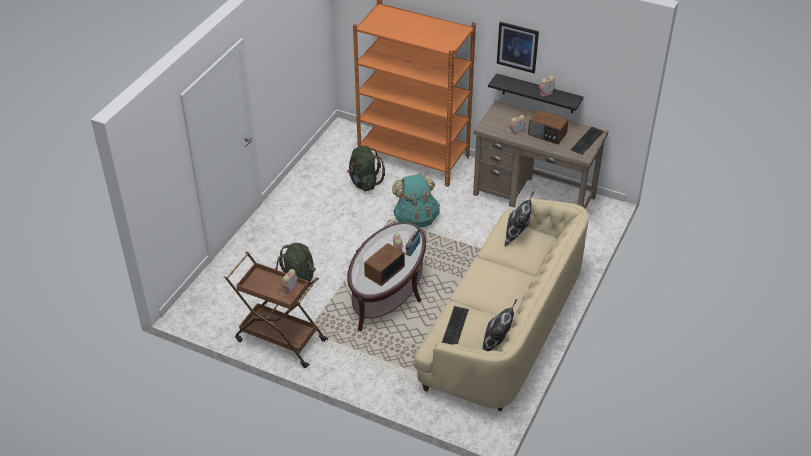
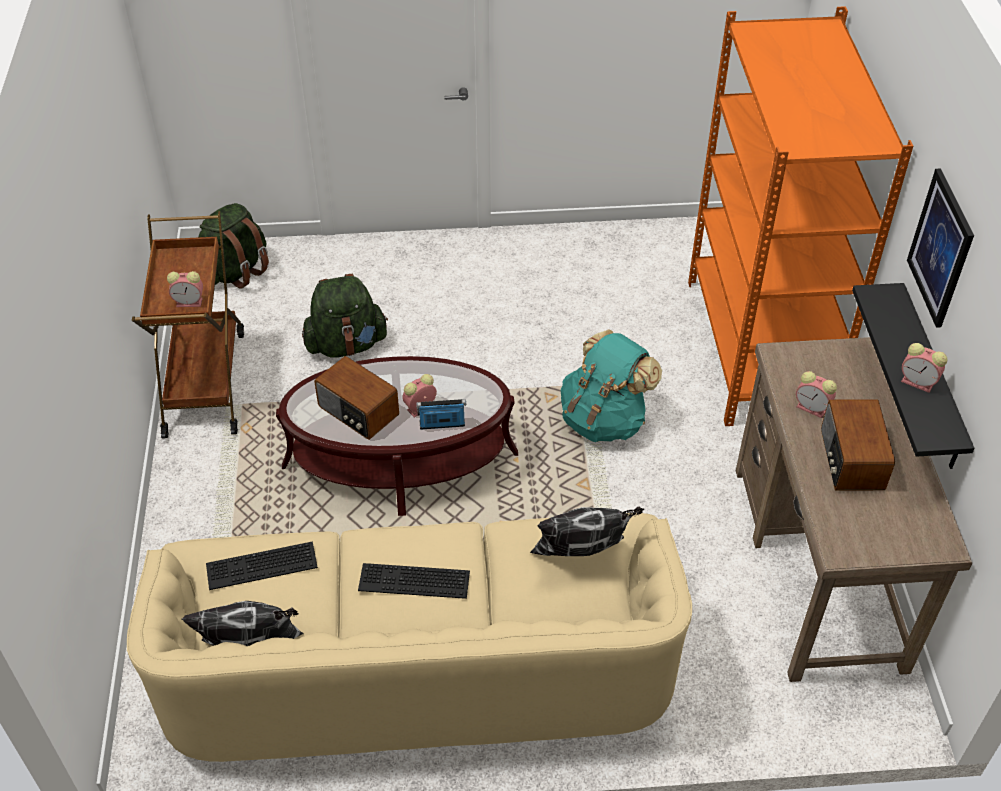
camera: 60 degrees right, 5 degrees up
(364, 182) = (637, 315): green backpack -> green backpack (235, 271)
(384, 271) = (358, 412): radio -> radio turned 150 degrees counterclockwise
(587, 141) = (896, 537): keyboard -> keyboard (412, 582)

